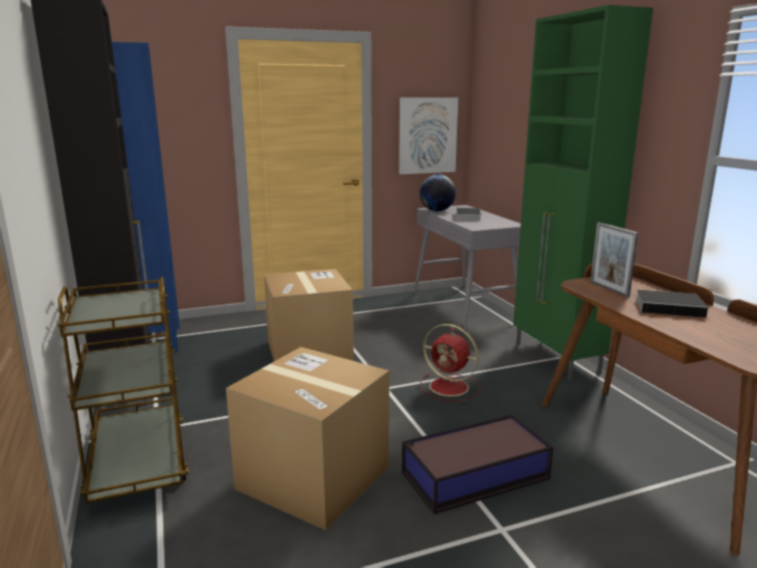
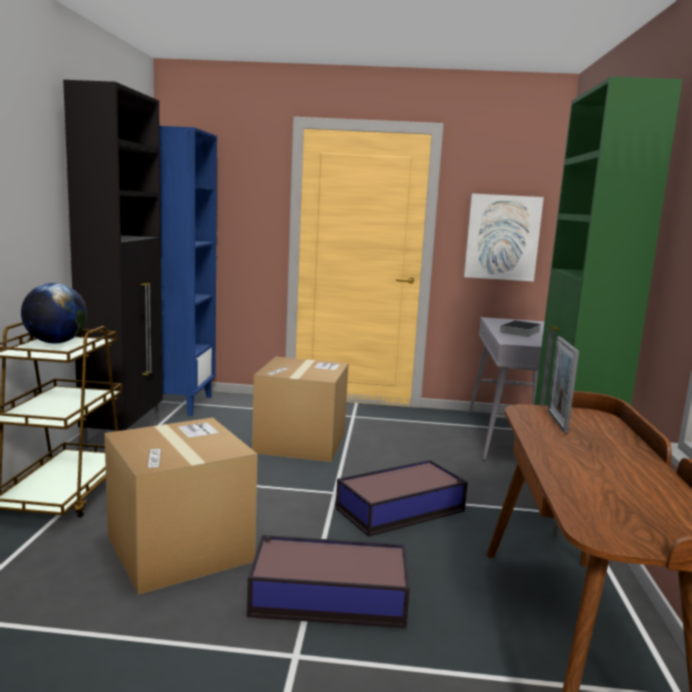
camera: 25 degrees right, 5 degrees down
(437, 211) = (497, 322): globe -> globe (56, 342)
(450, 387) = (402, 509): red fan -> storage box
(671, 308) = (600, 454): book -> none

